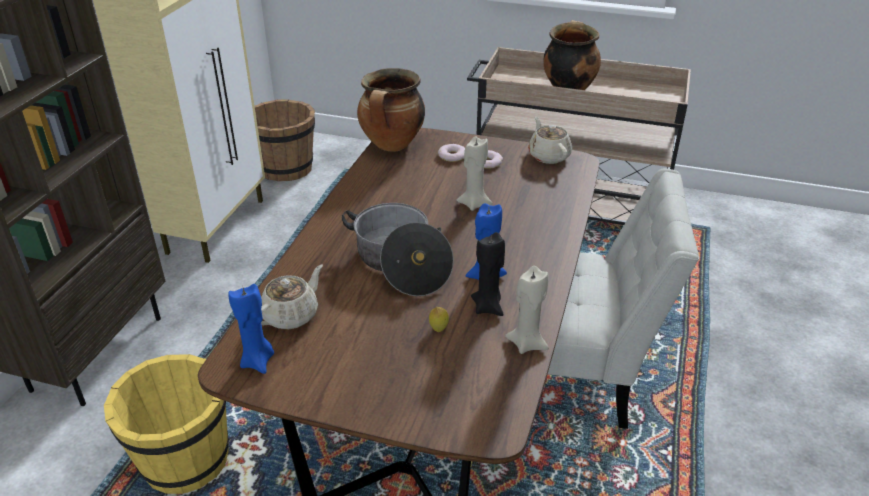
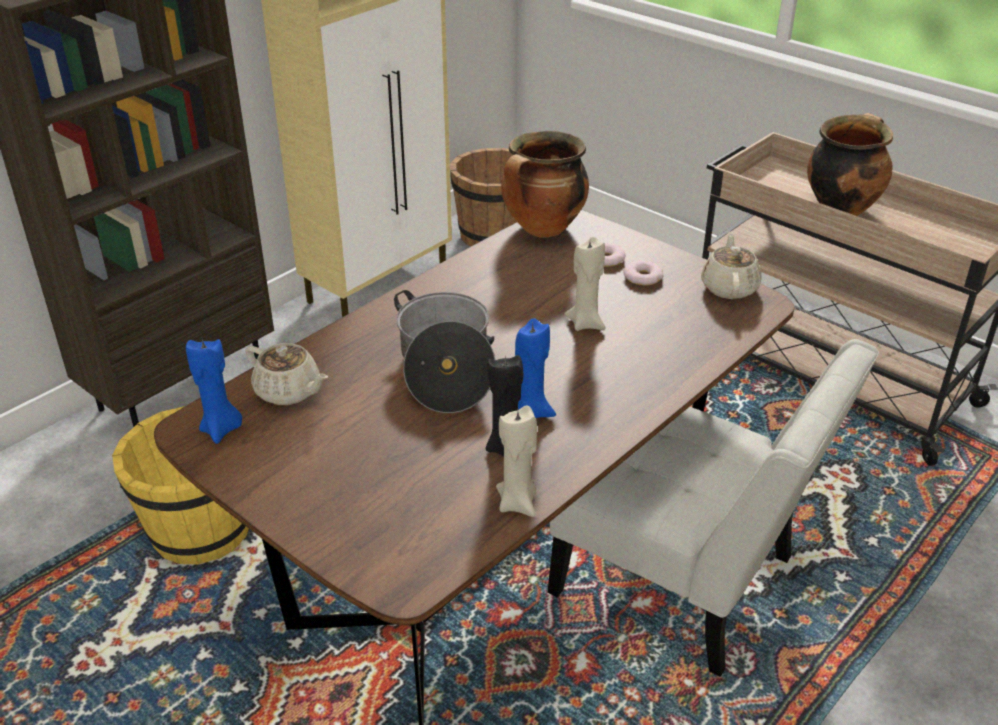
camera: 25 degrees right, 0 degrees up
(291, 315) = (289, 392): beige teapot -> beige teapot turned 60 degrees clockwise
(438, 329) = (431, 455): lemon -> none

